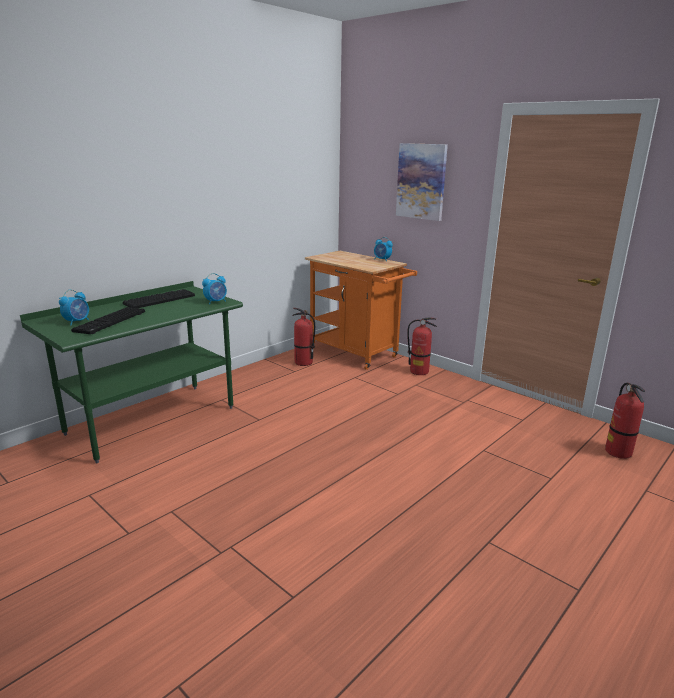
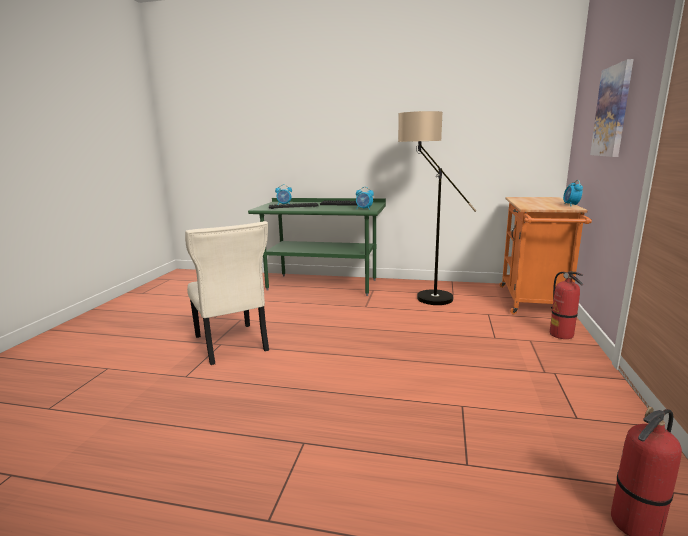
camera: 60 degrees right, 5 degrees down
(244, 538) = (231, 345): none -> beige chair
(276, 382) = (424, 295): none -> floor lamp
(303, 363) = (472, 292): fire extinguisher -> none

